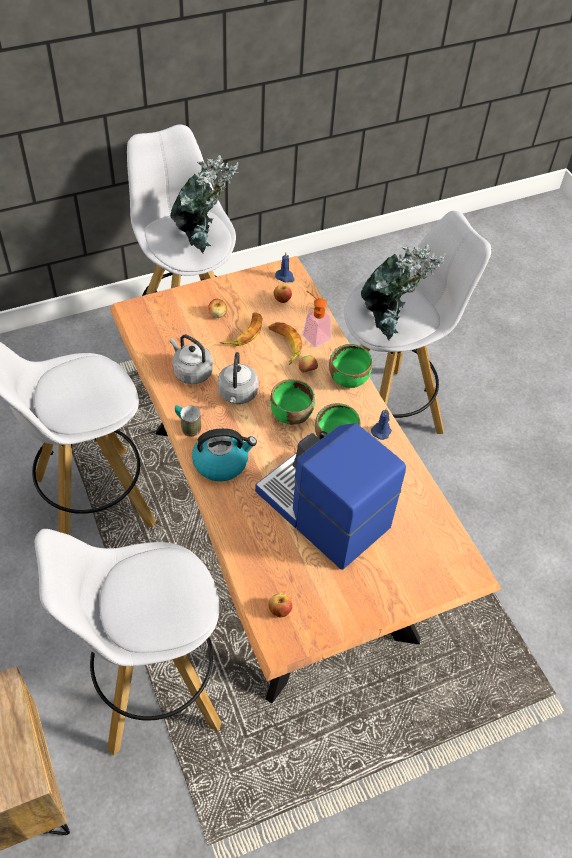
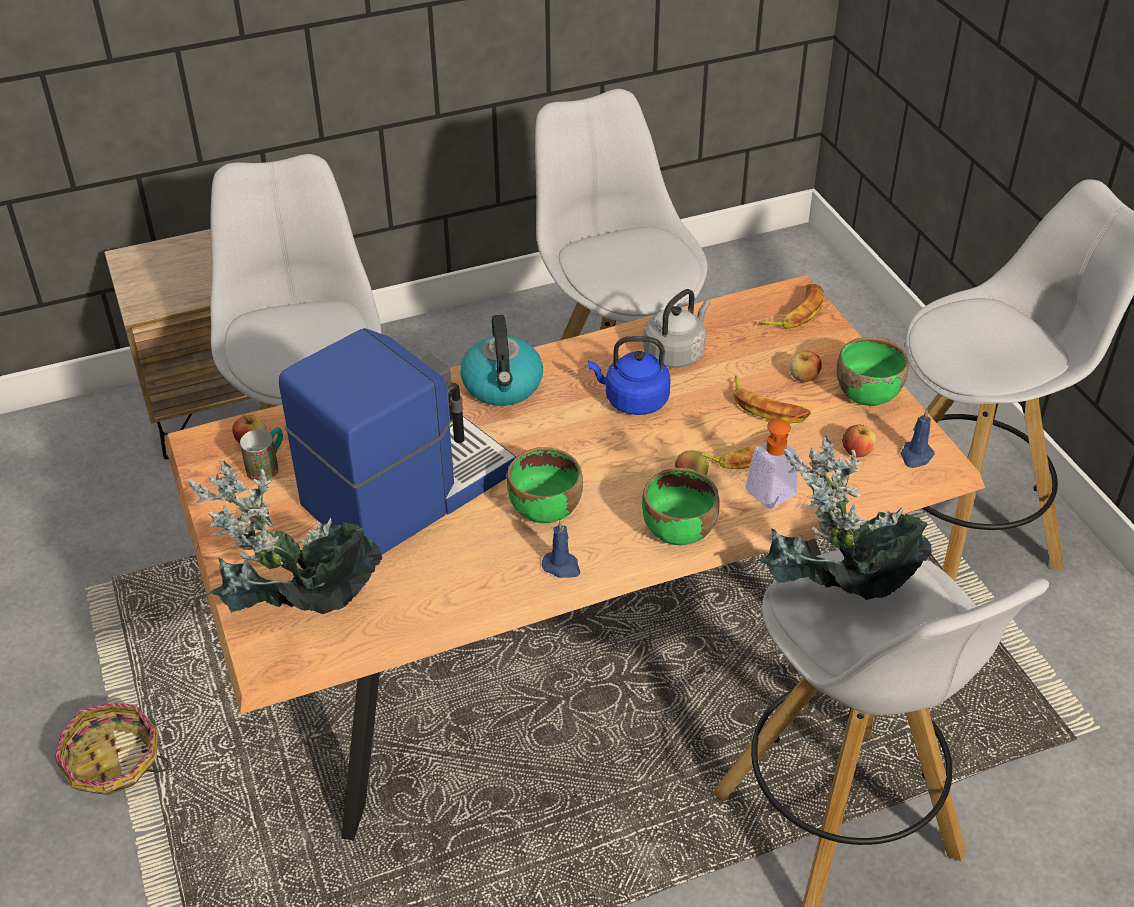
camera: 95 degrees right, 10 degrees down
(153, 312) = (795, 312): none -> banana
(187, 426) = (569, 352): mug -> mug (268, 466)
(202, 240) = (986, 361): potted plant -> potted plant (296, 617)
(237, 394) = (632, 400): grey kettle -> blue kettle
(291, 414) = (595, 458): green bowl -> green bowl (867, 393)
(378, 799) = (114, 763): none -> basket

